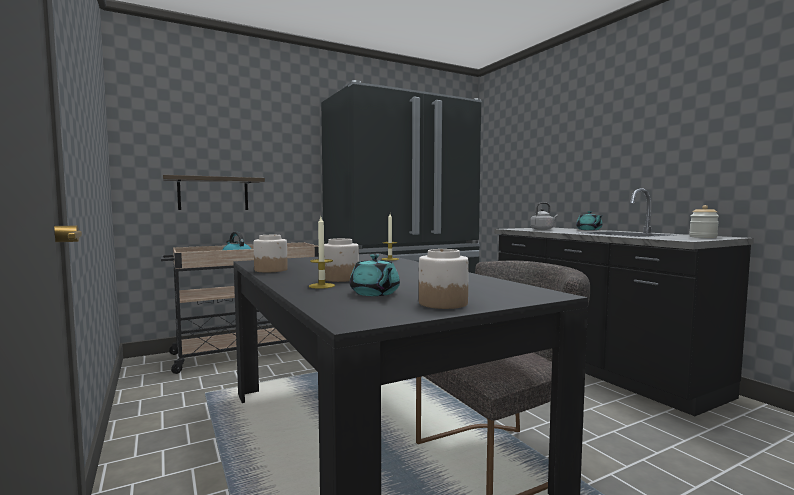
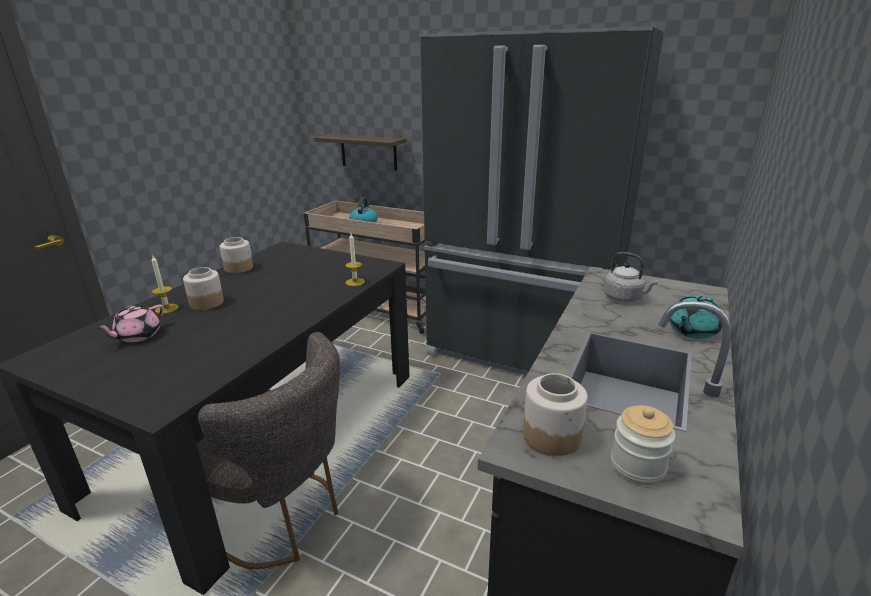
camera: 55 degrees right, 20 degrees up
(375, 293) = (138, 336): turquoise teapot -> pink teapot
(443, 303) = (100, 371): jar -> jar (552, 435)

